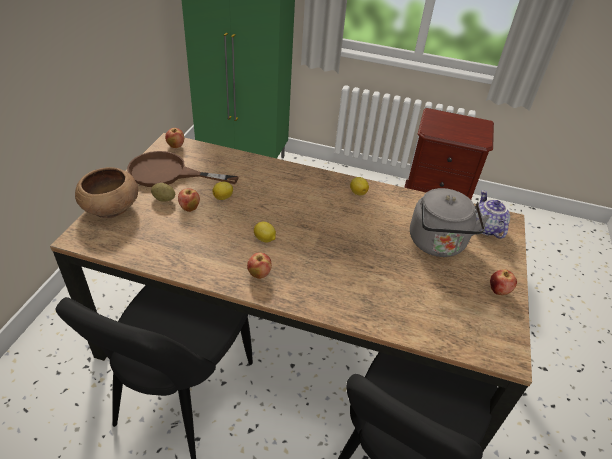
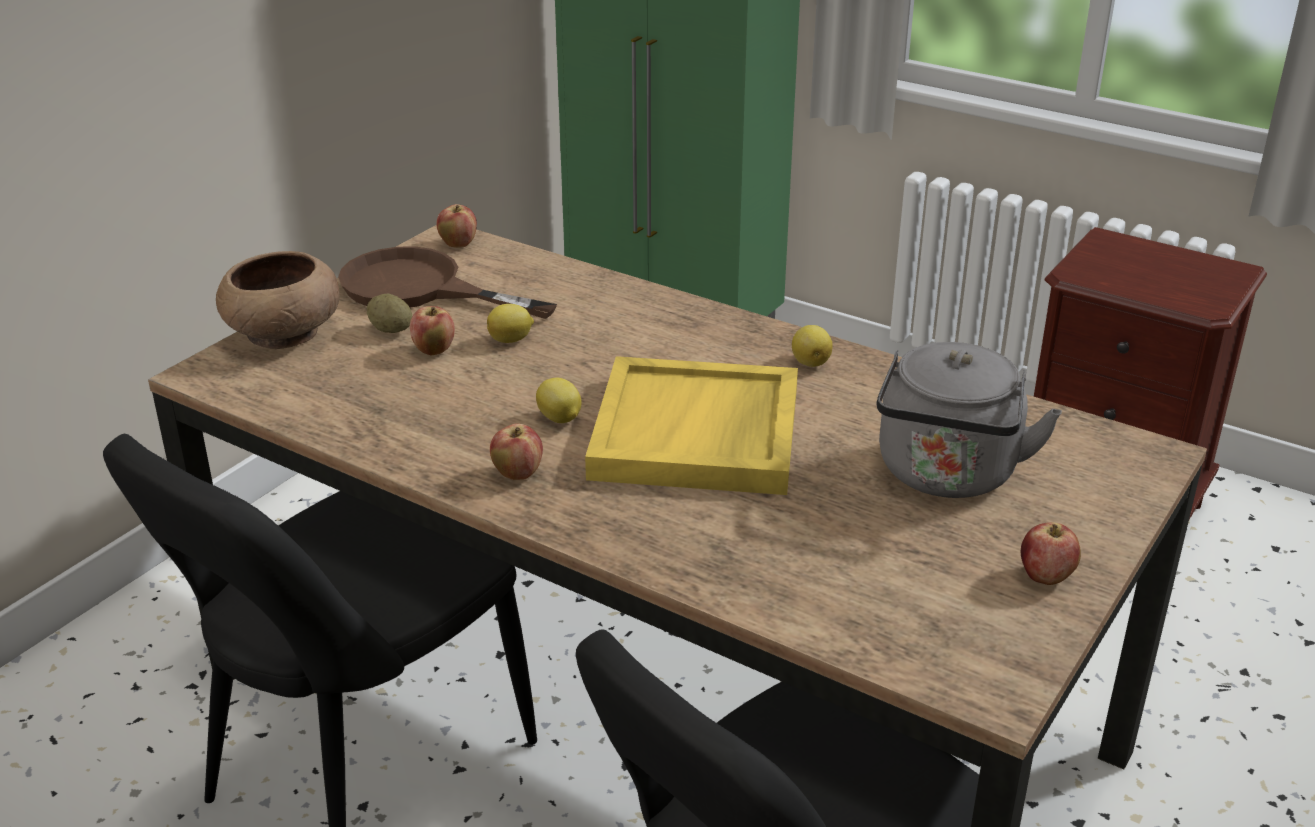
camera: 20 degrees right, 10 degrees down
(328, 238) = (698, 434): none -> yellow tray
(485, 227) = (1086, 460): teapot -> none

